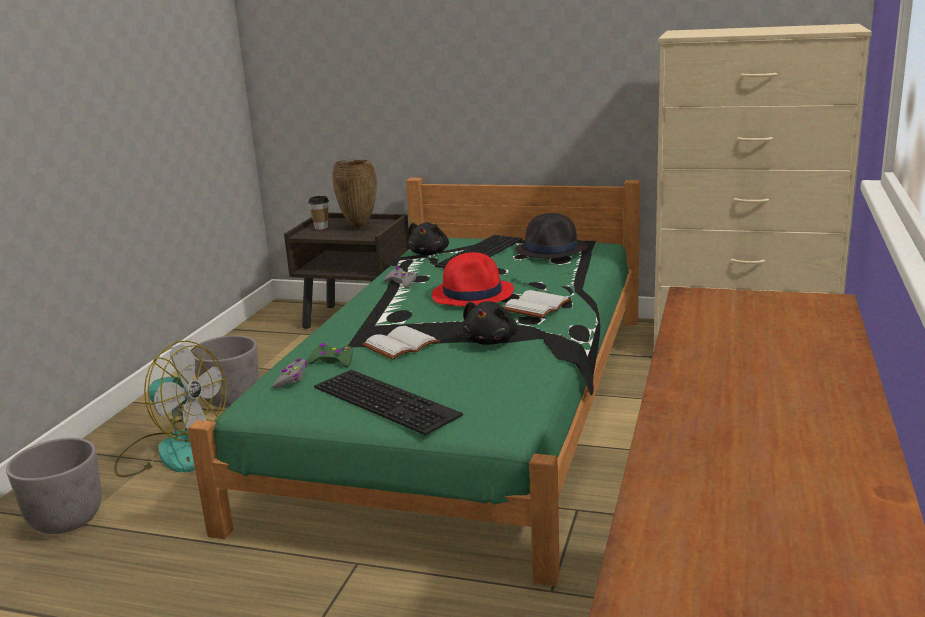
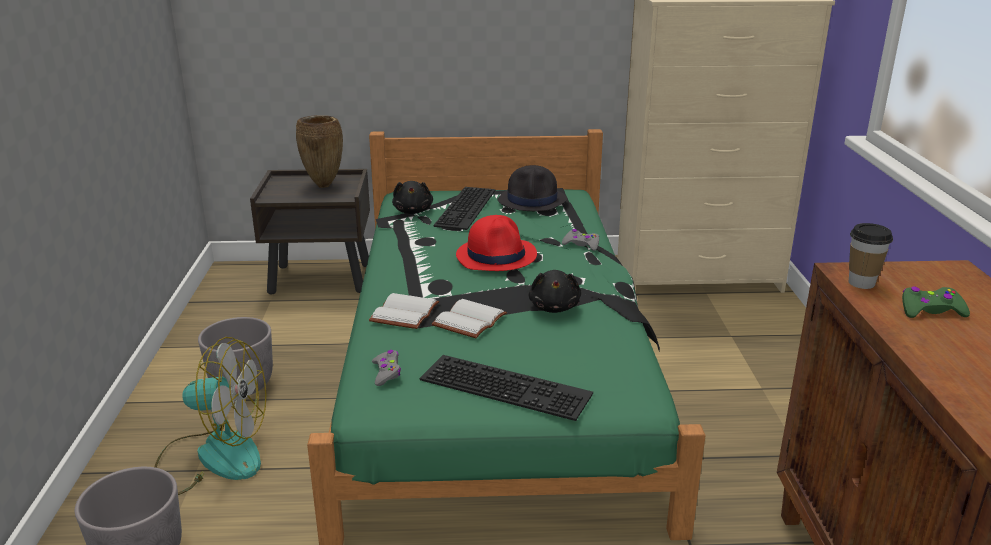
camera: 20 degrees left, 5 degrees up
(321, 227) = (282, 188): cup -> cup (861, 283)
(332, 361) = (414, 347): green game controller -> green game controller (930, 310)
(401, 282) = (412, 247): grey game controller -> grey game controller (581, 244)
(536, 306) = (568, 265): white book -> white book (403, 312)

